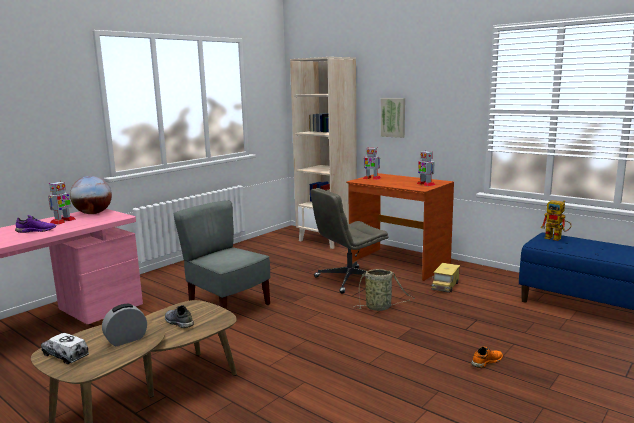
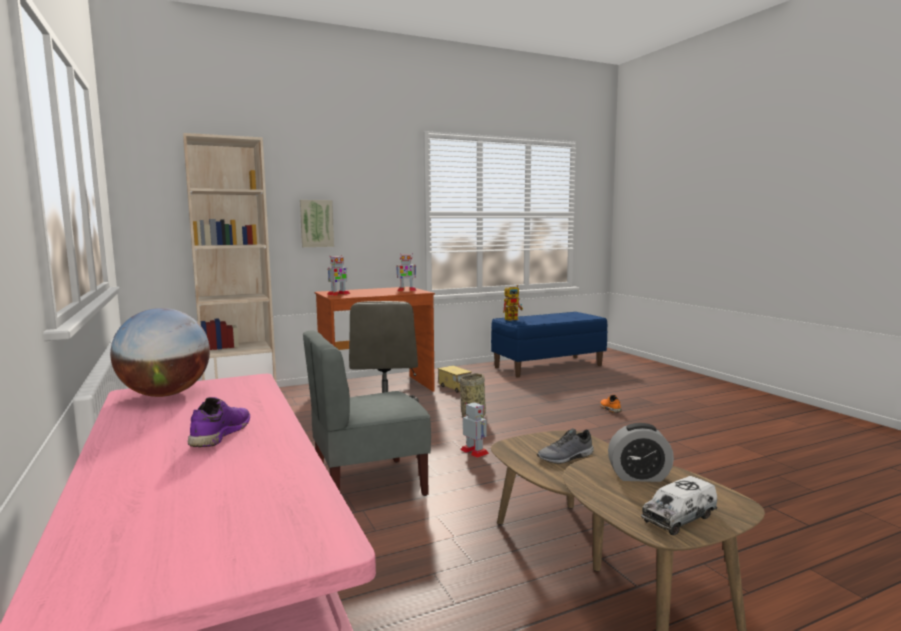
camera: 65 degrees left, 5 degrees down
(62, 221) = (176, 415): toy robot -> toy robot (474, 452)
(126, 340) = (639, 476): alarm clock -> alarm clock turned 75 degrees counterclockwise

